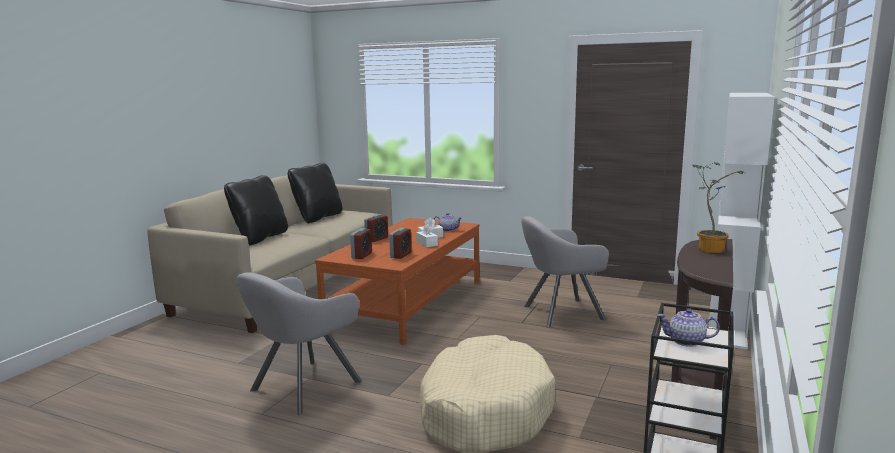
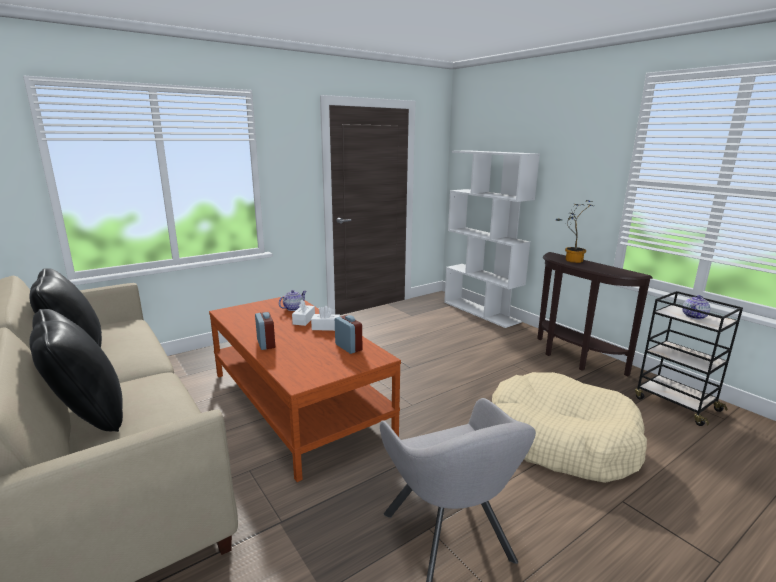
camera: 60 degrees left, 5 degrees up
(361, 255) = (319, 365): alarm clock -> none
(559, 313) = (409, 348): grey armchair -> none

